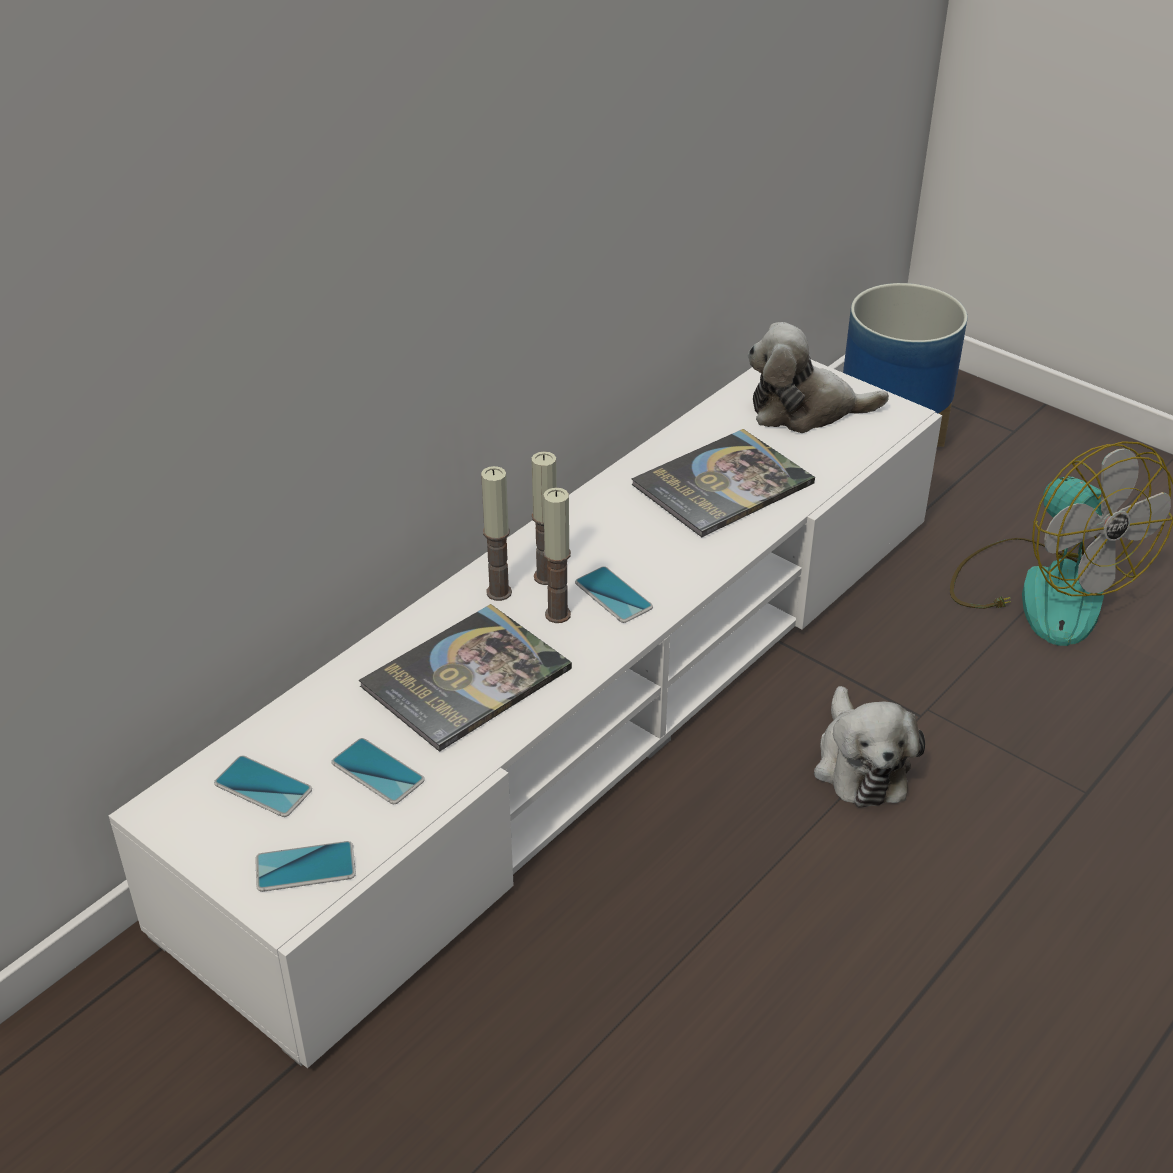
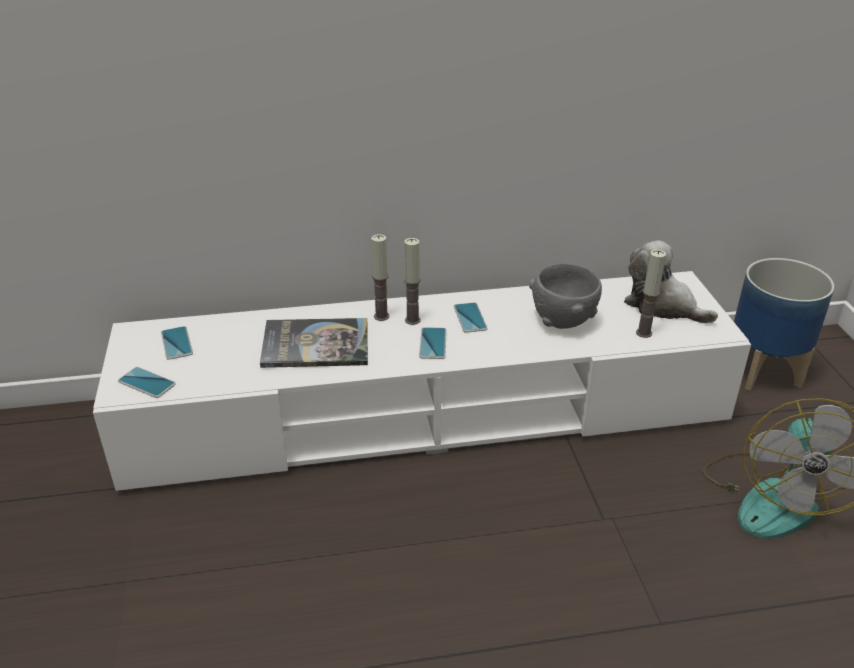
camera: 40 degrees right, 5 degrees down
(377, 772) = (226, 362): phone -> phone (470, 318)
(557, 614) = (394, 339): candle -> candle (644, 333)
(722, 484) = (562, 320): book -> grey bowl
(860, 764) = (535, 522): plush toy -> none

